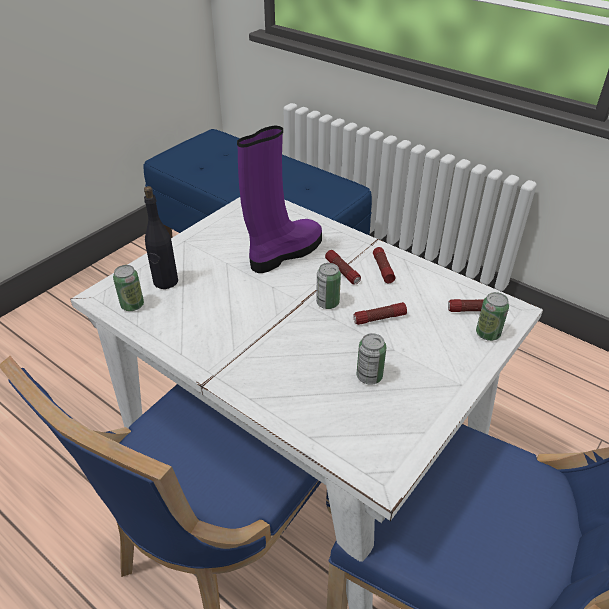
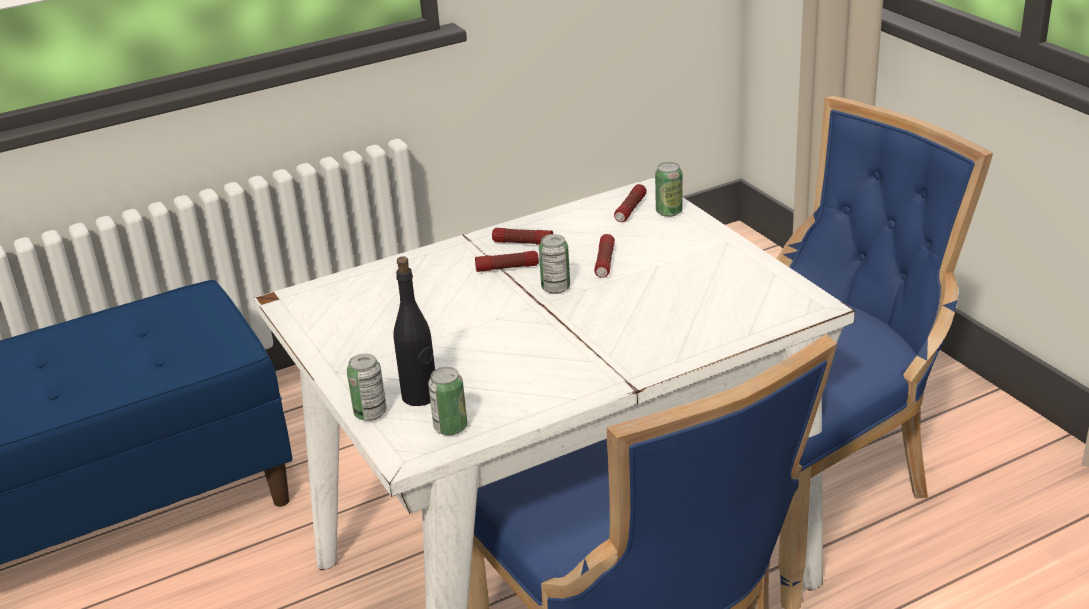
camera: 65 degrees left, 10 degrees down
(284, 253) = (437, 299): purple boot -> none
(369, 376) = (687, 286): can -> can (370, 413)

